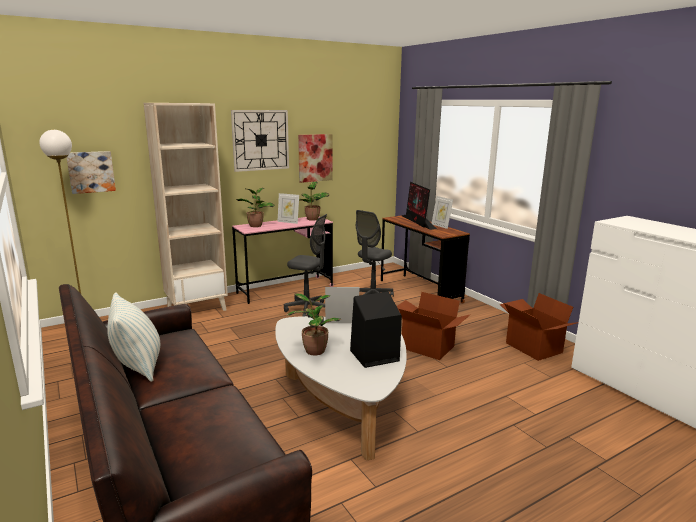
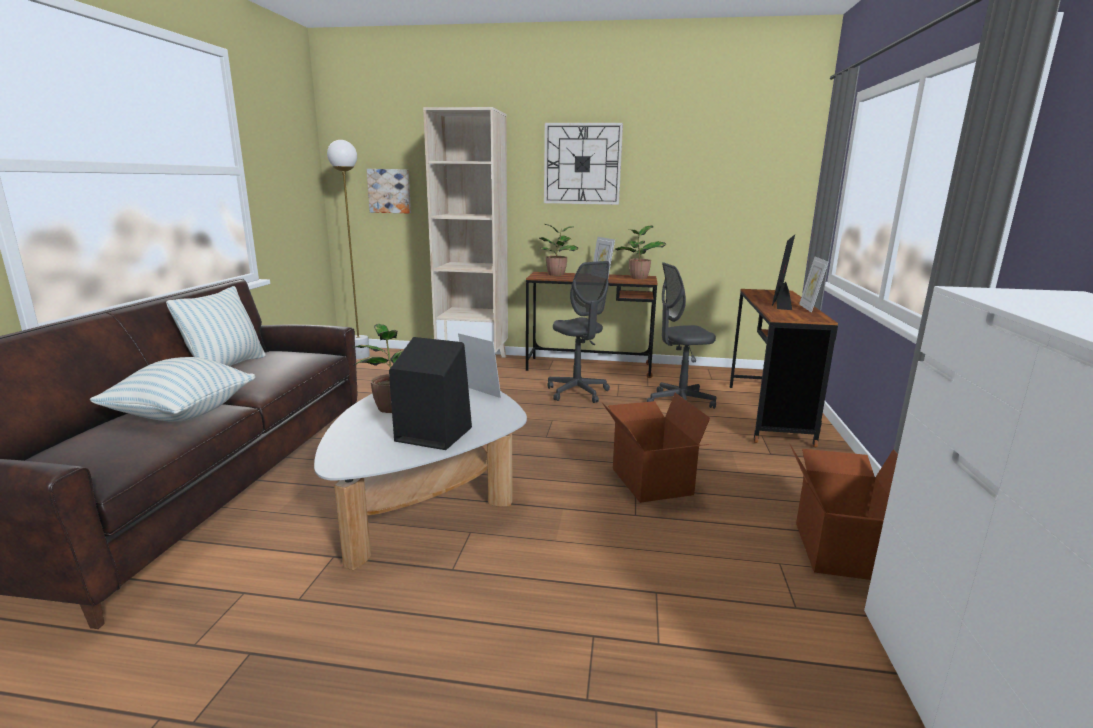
camera: 40 degrees right, 0 degrees up
(211, 407) = (183, 414): none -> pillow
(285, 290) = (589, 367): pink desk -> brown desk
(315, 158) = (662, 193): picture -> none

